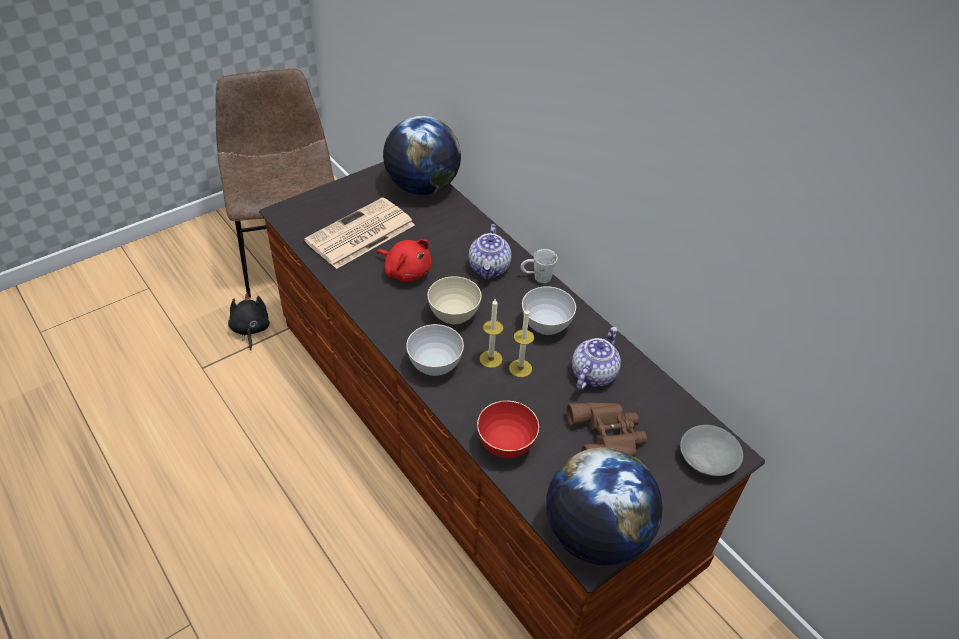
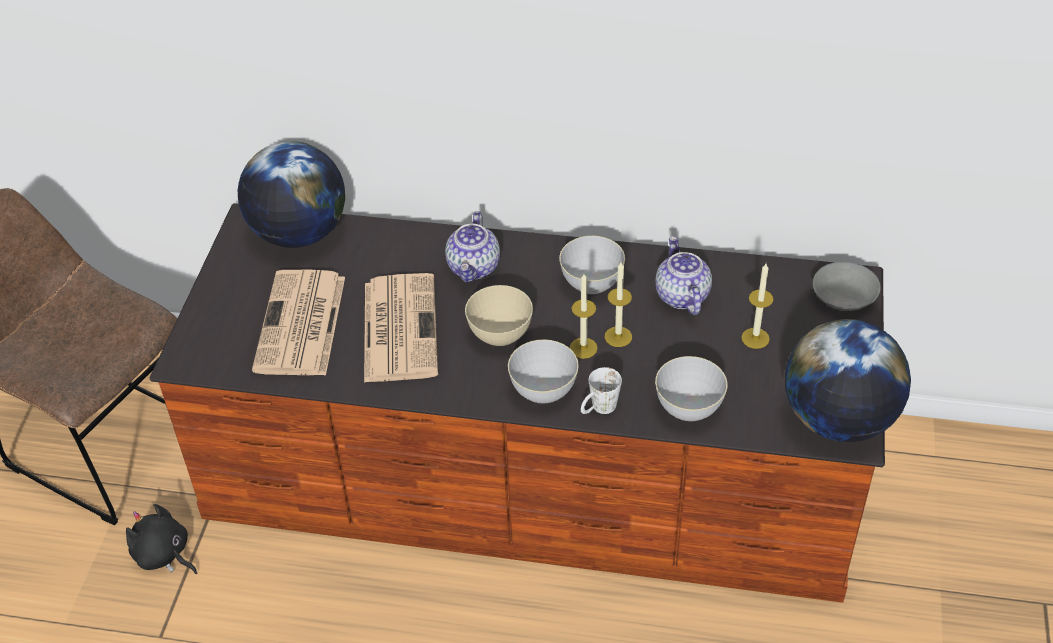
camera: 40 degrees left, 0 degrees up
(406, 271) = (399, 327): red plush toy -> newspaper
(490, 268) = (474, 267): teapot -> teapot turned 45 degrees clockwise
(506, 445) = (688, 408): red bowl -> grey bowl
(537, 277) = (527, 245): white mug -> white mug (598, 410)
(607, 436) = (755, 338): brown binoculars -> candle

